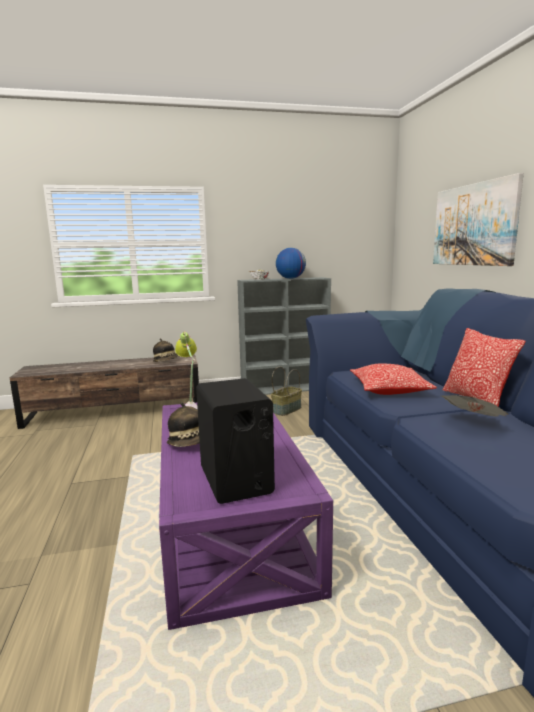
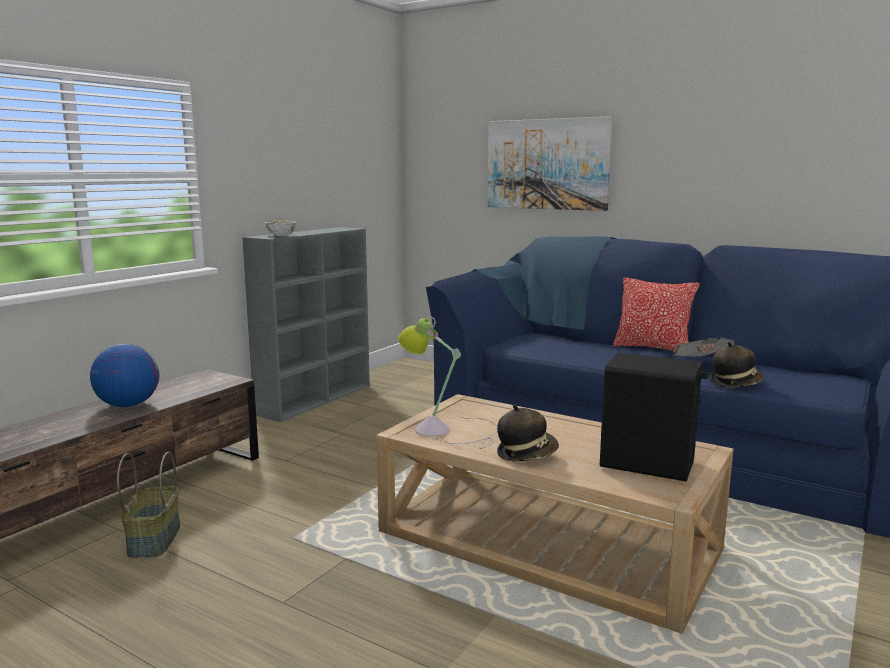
camera: 45 degrees left, 0 degrees up
(166, 361) = (190, 387): hat -> hat (735, 383)
(231, 519) = (547, 540): purple coffee table -> beige coffee table
(286, 410) = (370, 422): basket -> basket (153, 539)
(290, 278) = (316, 231): globe -> globe (128, 405)
(389, 390) = (580, 355): pillow -> none

